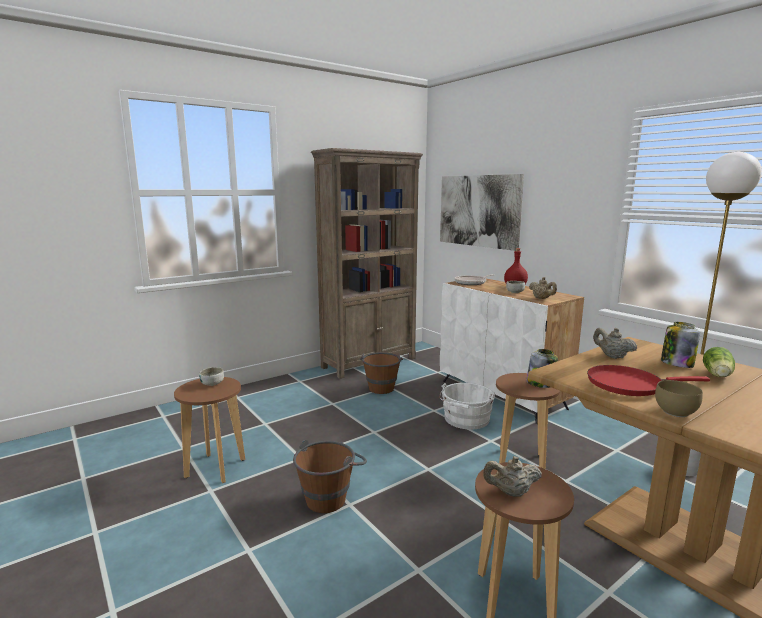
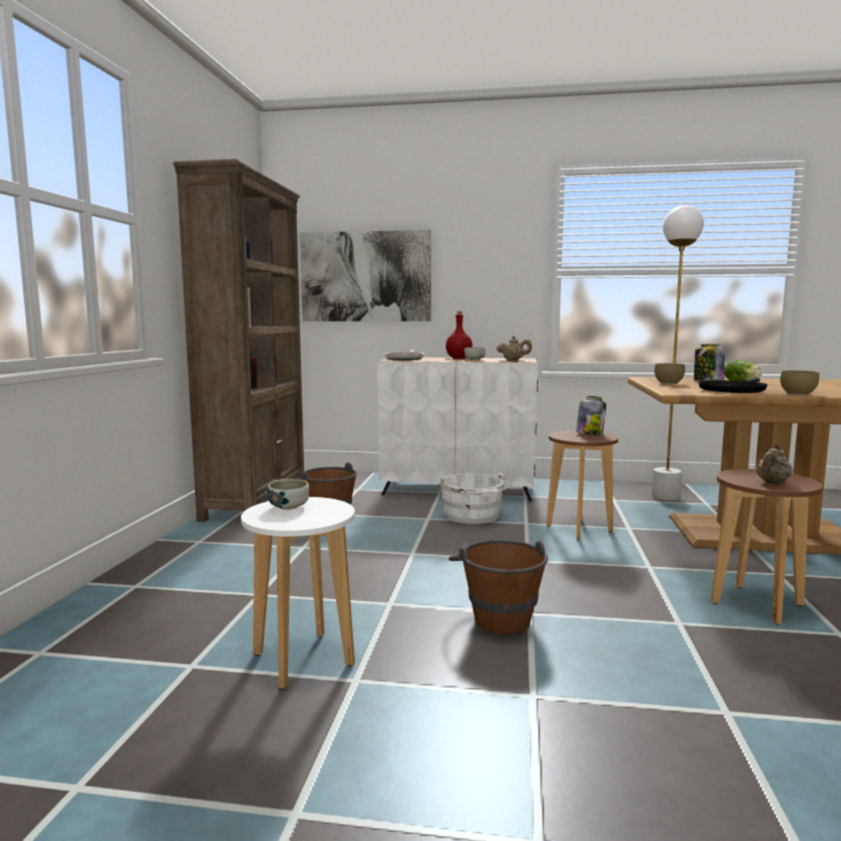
camera: 45 degrees left, 5 degrees down
(215, 468) = (302, 659): brown stool -> white stool
(612, 356) = (668, 383): beige teapot -> brown bowl
(628, 384) = (732, 390): red frying pan -> black frying pan

